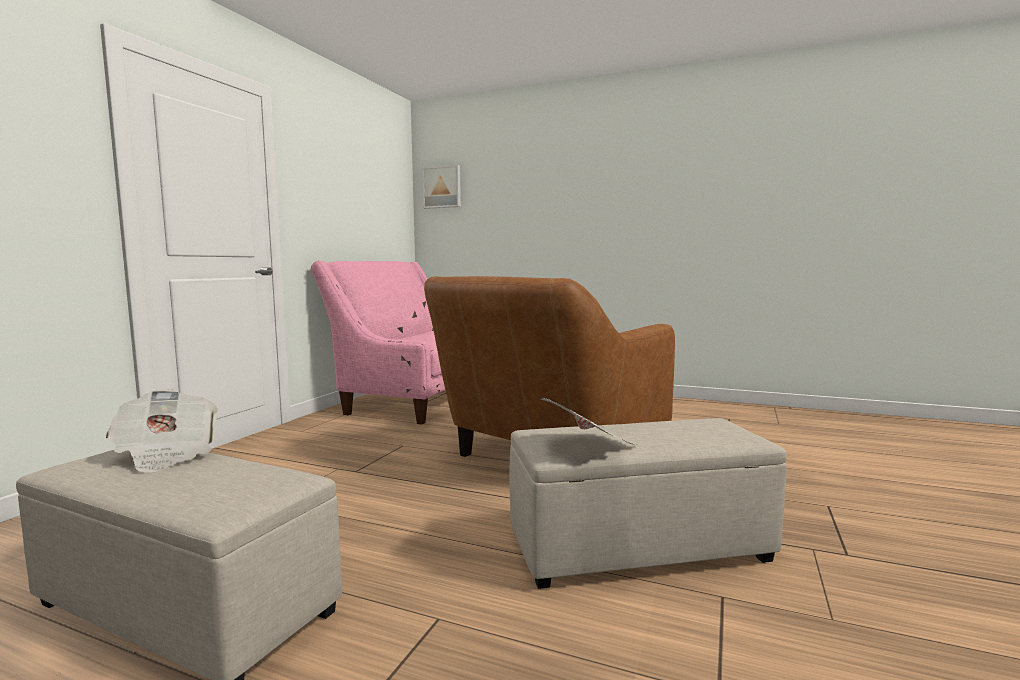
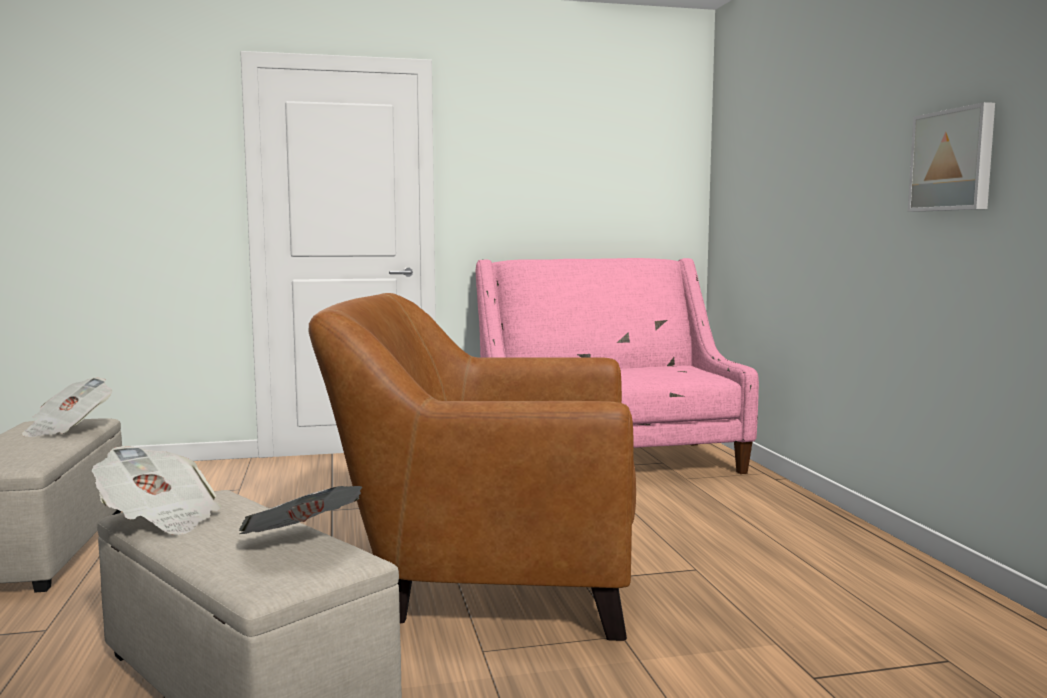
camera: 55 degrees right, 0 degrees up
(442, 187) = (733, 140): picture -> picture (954, 160)
(683, 424) = (301, 543): none -> newspaper

